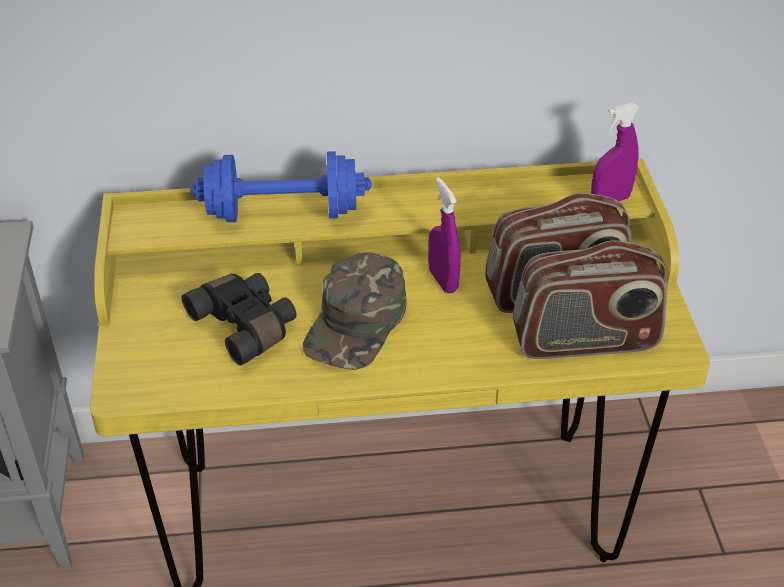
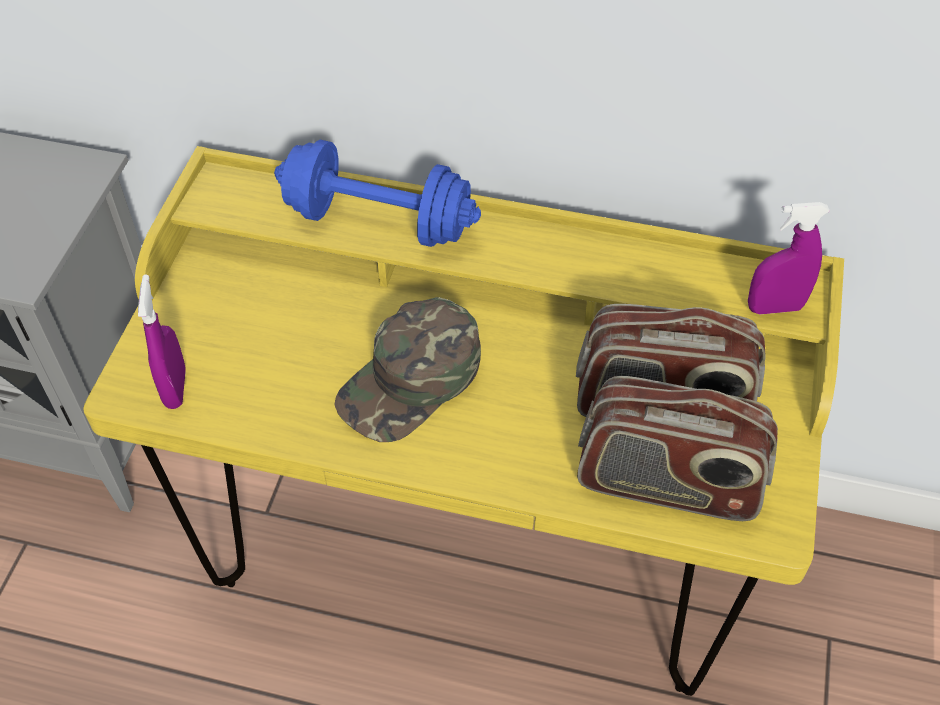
camera: 20 degrees right, 10 degrees up
(246, 325) = (290, 348): black binoculars -> none
(443, 281) = (535, 353): purple spray bottle -> purple spray bottle (175, 388)

